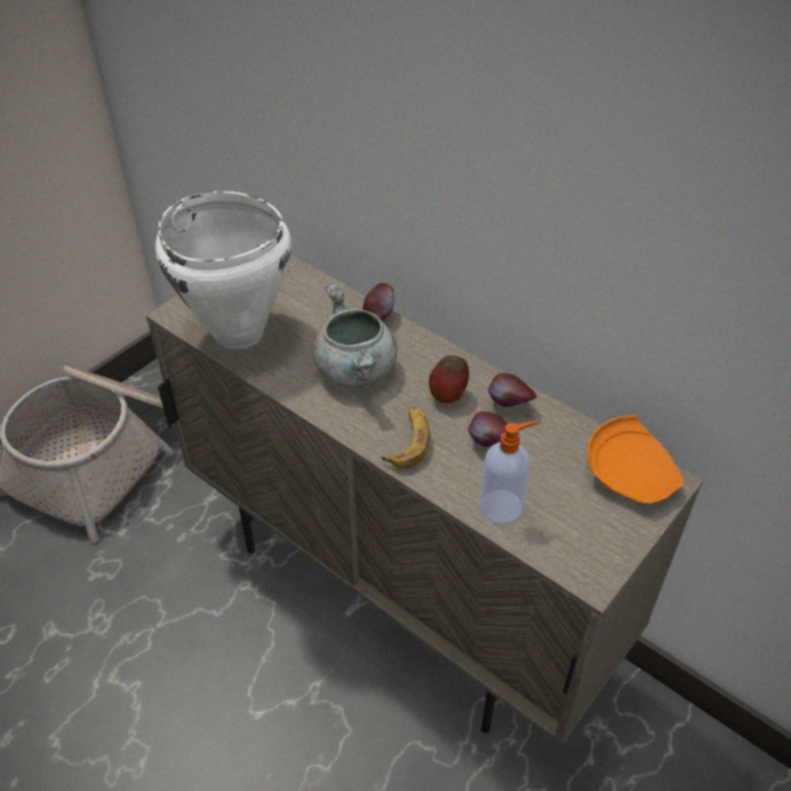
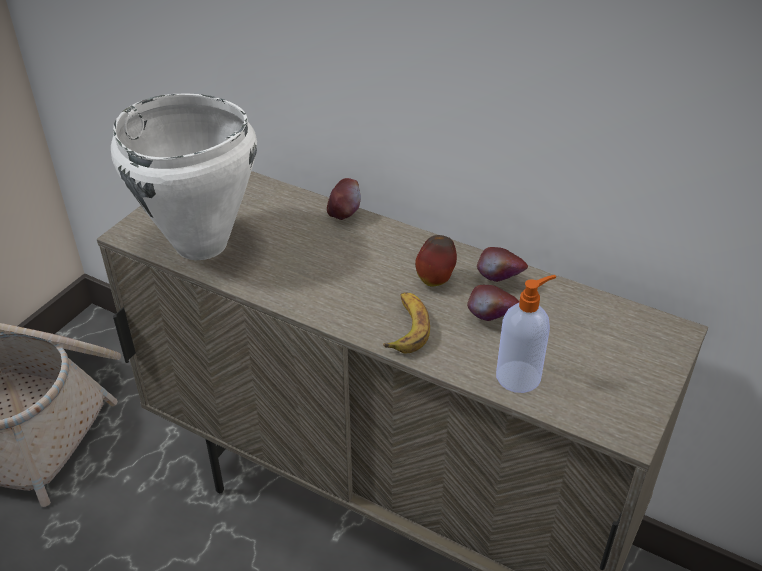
camera: 10 degrees left, 5 degrees down
(356, 370) = (335, 266): grey cooking pot -> none
(630, 474) = (637, 330): orange plate -> none

